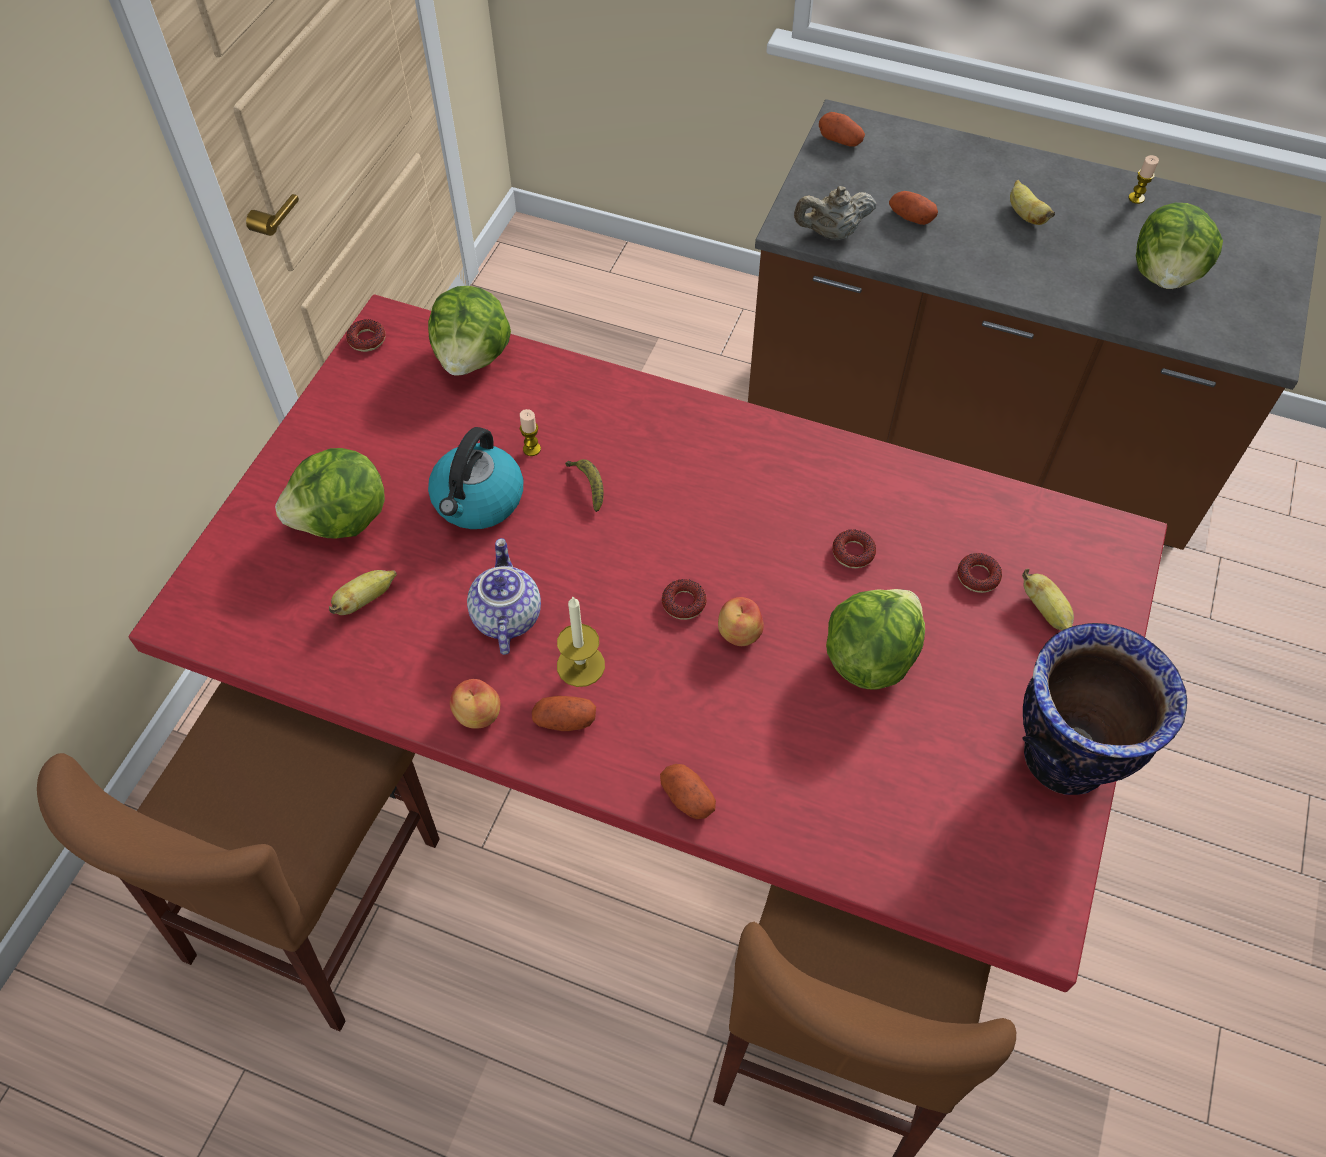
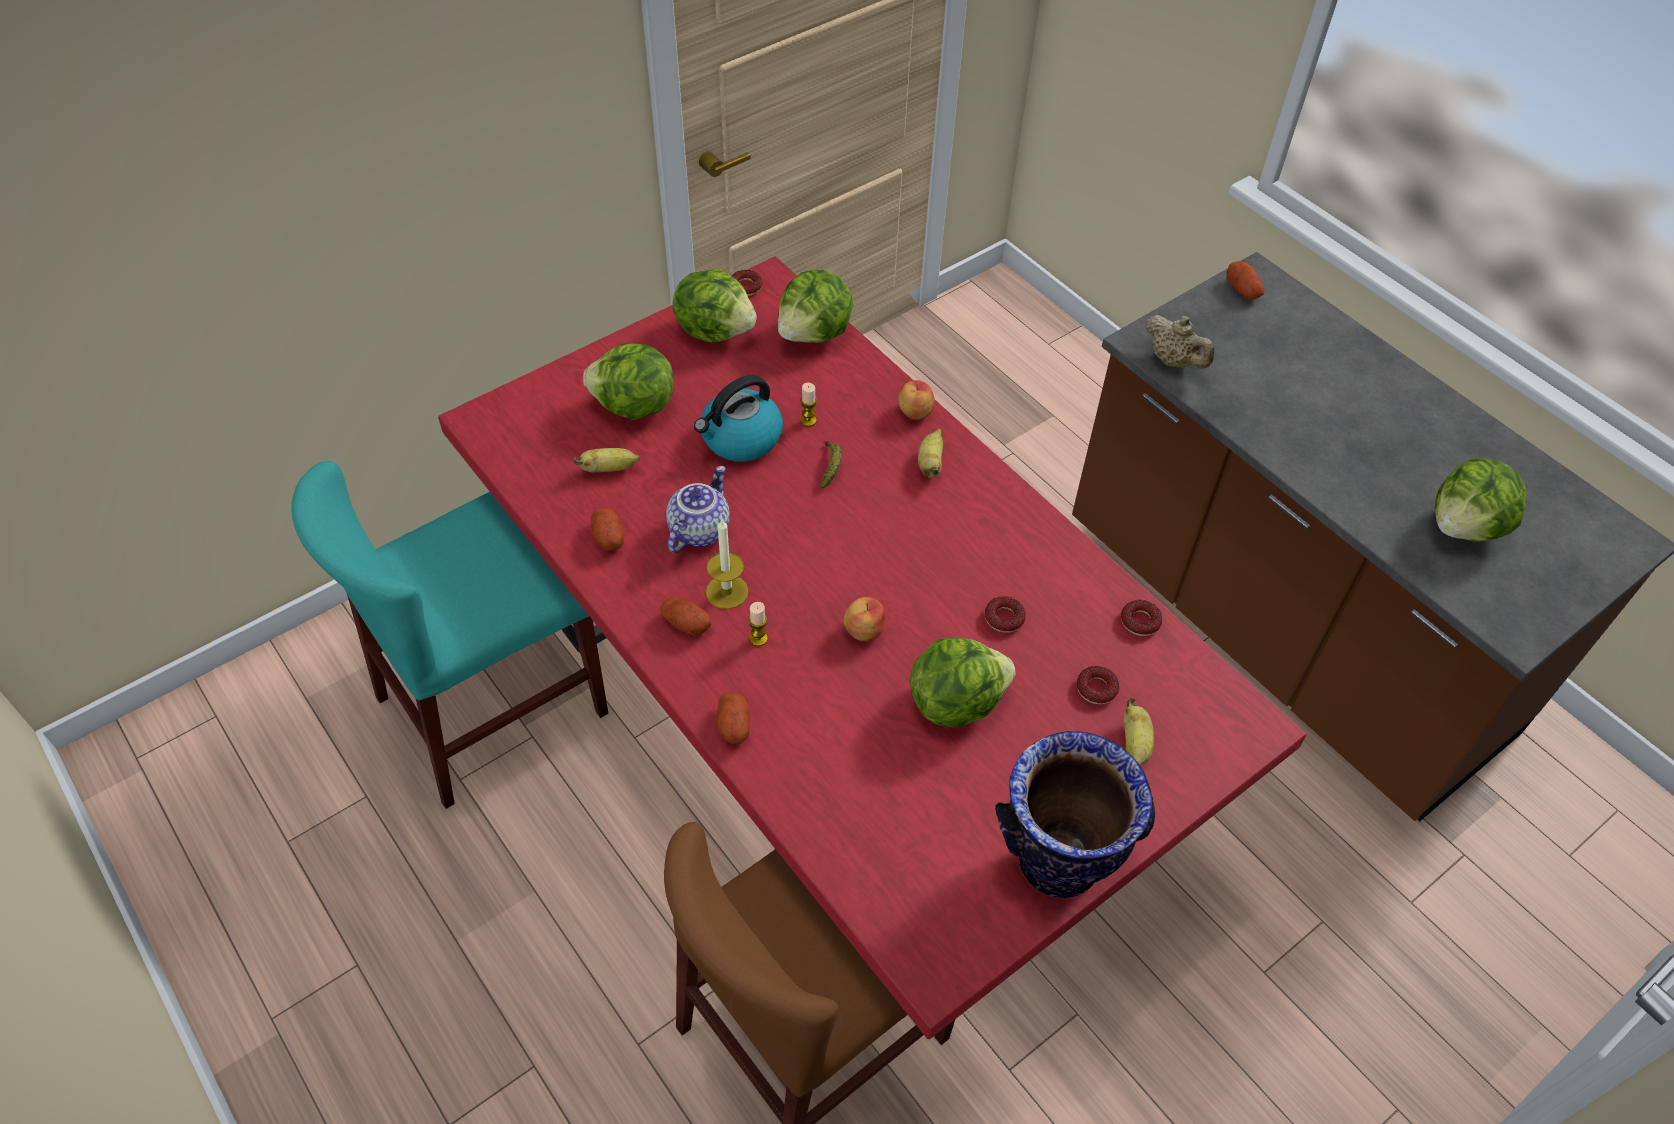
camera: 30 degrees right, 5 degrees down
(315, 897) = (493, 705): brown chair -> turquoise chair
(369, 399) = (715, 330): none -> lettuce
(477, 715) = (627, 587): apple -> apple (914, 412)
(684, 603) = (838, 587): donut -> donut (1140, 621)
(832, 233) = (1173, 361): beige teapot -> beige teapot turned 150 degrees counterclockwise
(910, 217) = (1256, 377): potato -> potato (608, 537)
(1025, 215) = (1367, 420): banana -> banana (930, 463)
(1136, 198) = (1491, 451): candle -> candle (758, 638)

